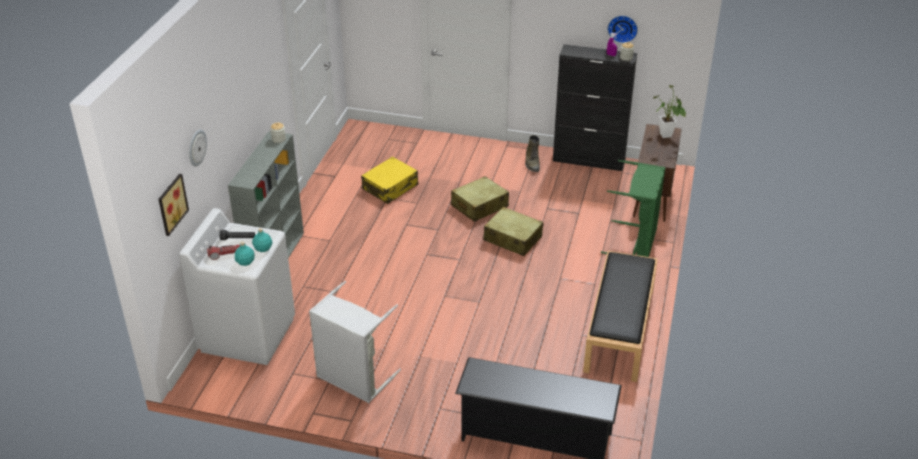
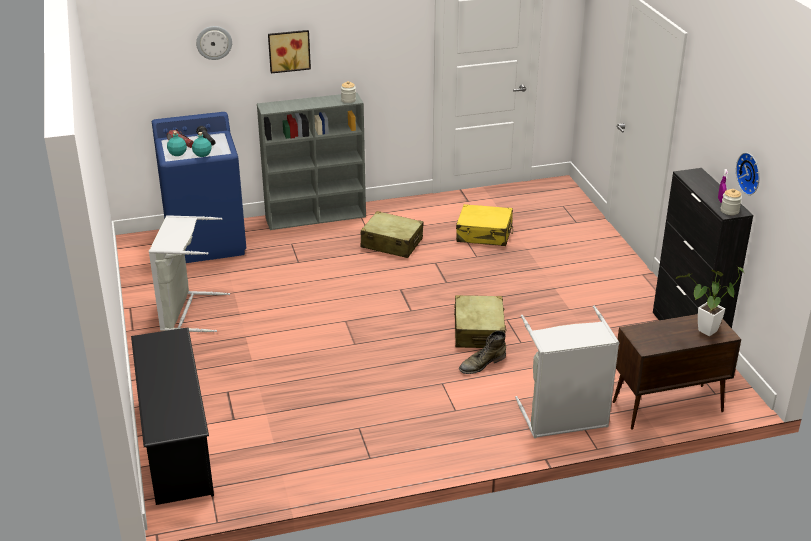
camera: 60 degrees right, 5 degrees down
(170, 204) = (154, 70): picture -> picture (289, 50)
(248, 334) = (206, 242): white washing machine -> blue washing machine
(479, 206) = (512, 293): beige suitcase -> beige suitcase (391, 243)
(532, 163) = (631, 300): green boot -> green boot (482, 364)
(620, 330) = (390, 453): black bench -> none
(636, 243) = (563, 419): green laundry basket -> grey laundry basket

